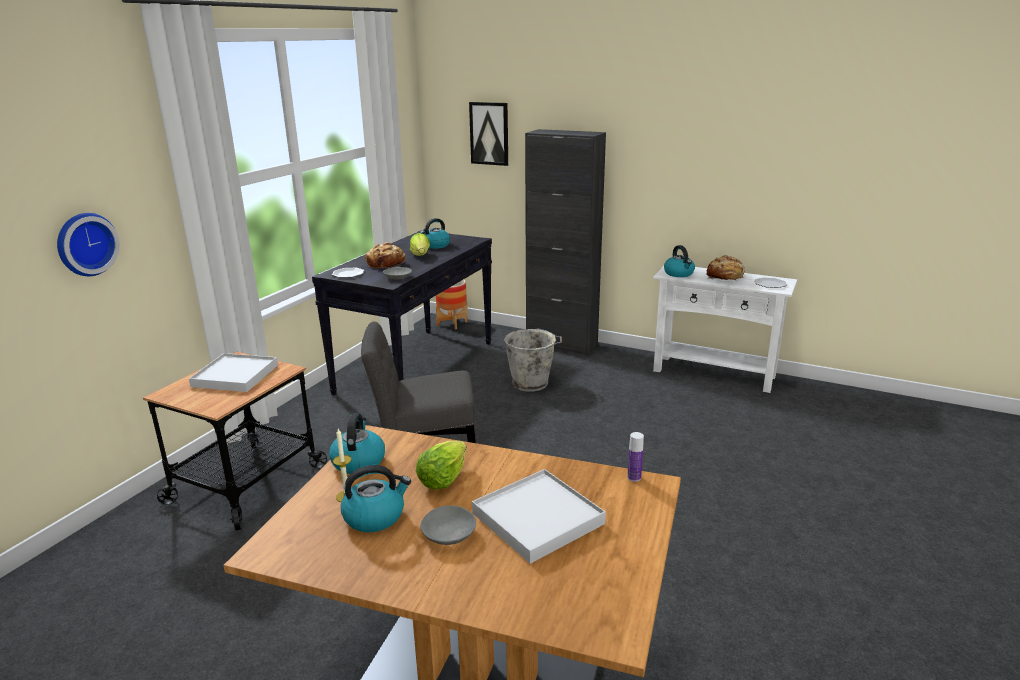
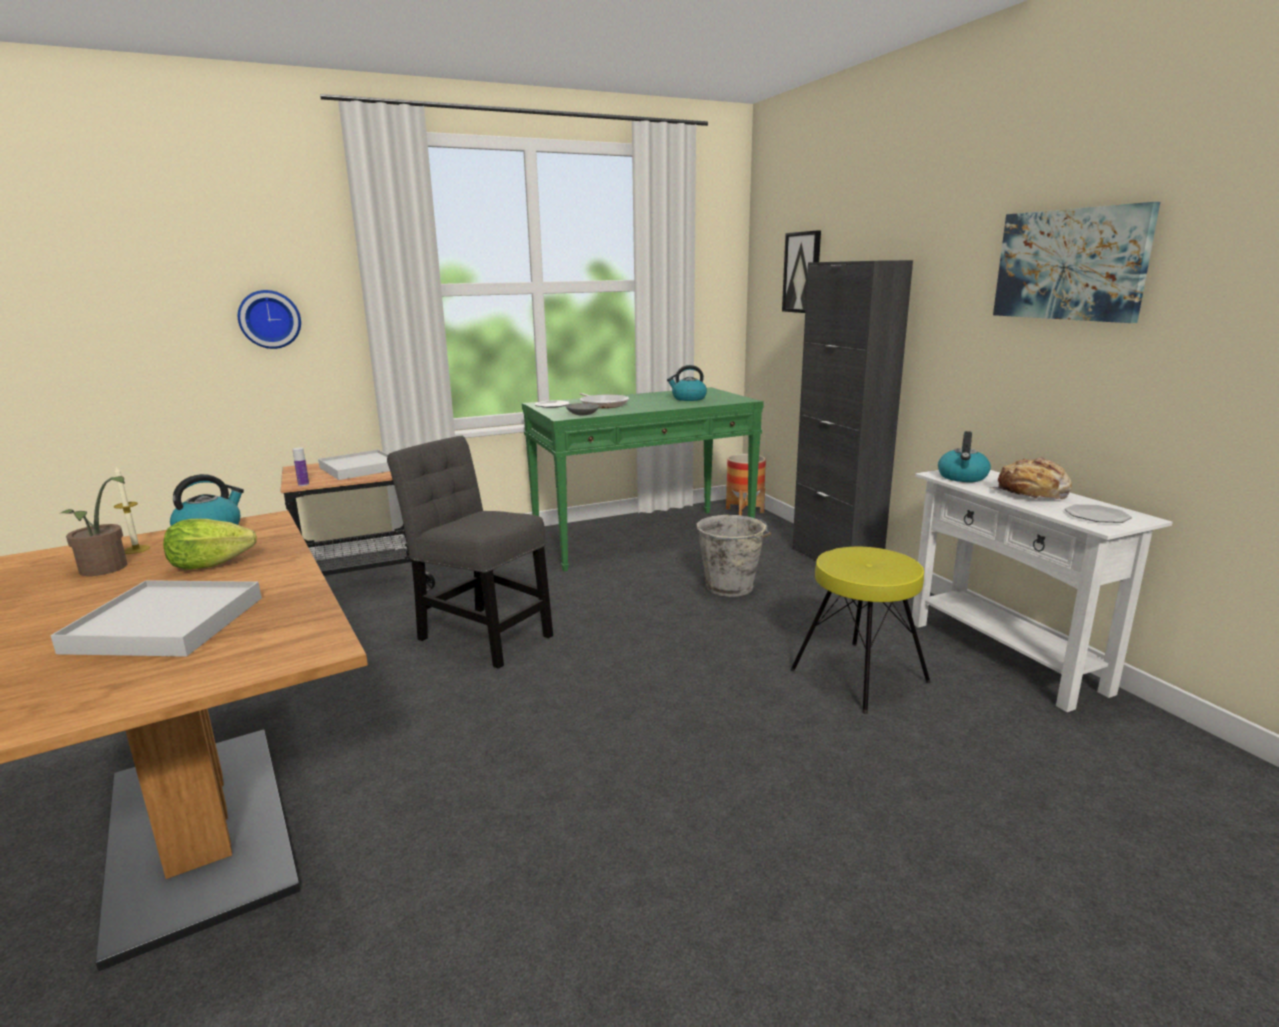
camera: 40 degrees right, 5 degrees down
(375, 516) = (106, 569): kettle -> potted plant
(386, 264) = (603, 404): bread -> frying pan
(417, 367) = (644, 538): black console table -> green console table
(421, 255) = (652, 403): lettuce -> none
(449, 535) = (93, 604): grey bowl -> none
(634, 477) = (326, 632): bottle -> bottle (303, 484)
(672, 411) = (859, 676): none -> yellow stool
(723, 141) = (1070, 264): none -> picture

